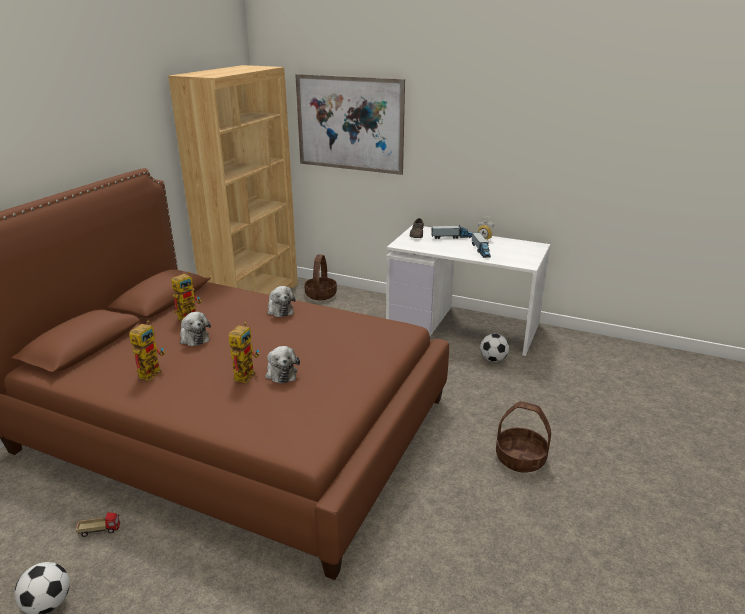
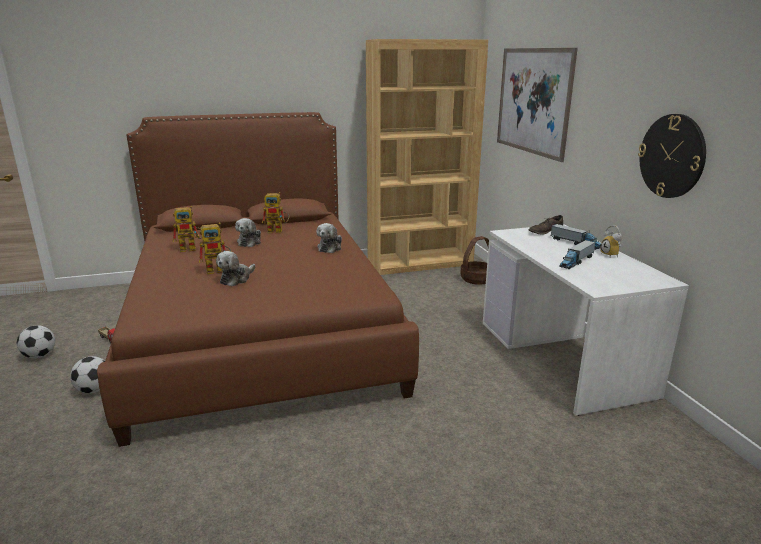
camera: 50 degrees right, 5 degrees down
(493, 359) = (531, 398): football -> football (94, 390)
(520, 458) = (380, 485): basket -> none
(522, 160) = (672, 156): none -> wall clock

